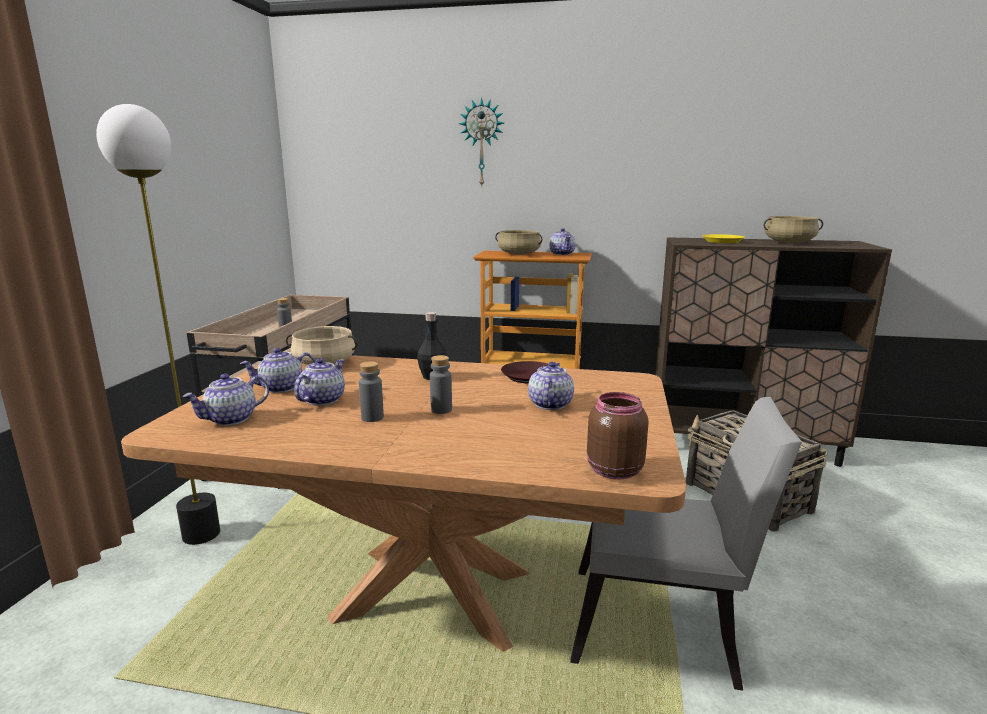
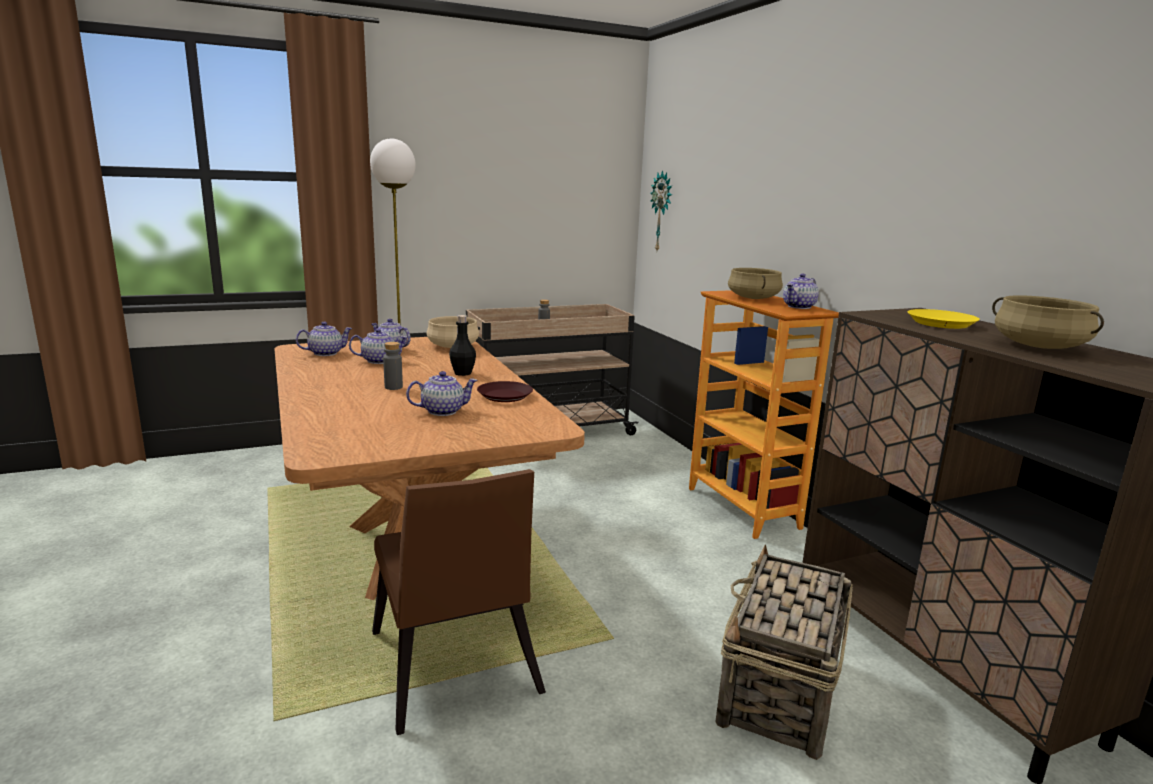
camera: 55 degrees right, 0 degrees up
(231, 419) = (326, 353): teapot -> teapot turned 135 degrees clockwise
(372, 418) = (359, 376): grey bottle -> none
(482, 143) = (765, 163): wall clock -> wall clock (662, 212)
(612, 470) = (320, 445): brown jar -> none
(664, 627) = (453, 671): grey chair -> brown chair

